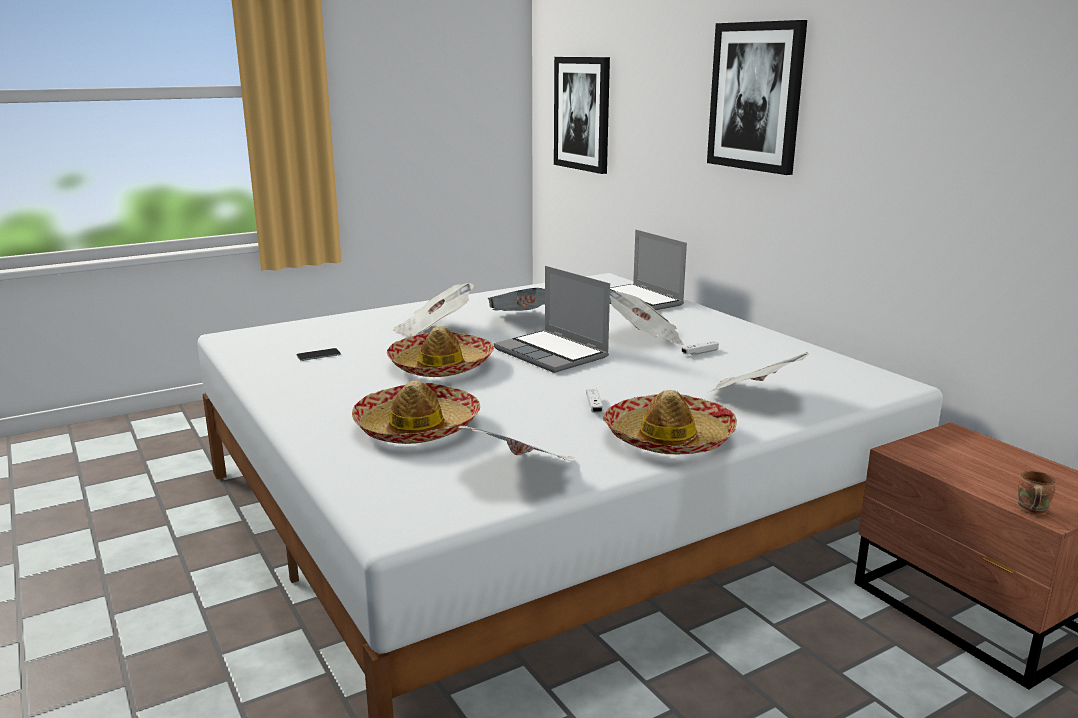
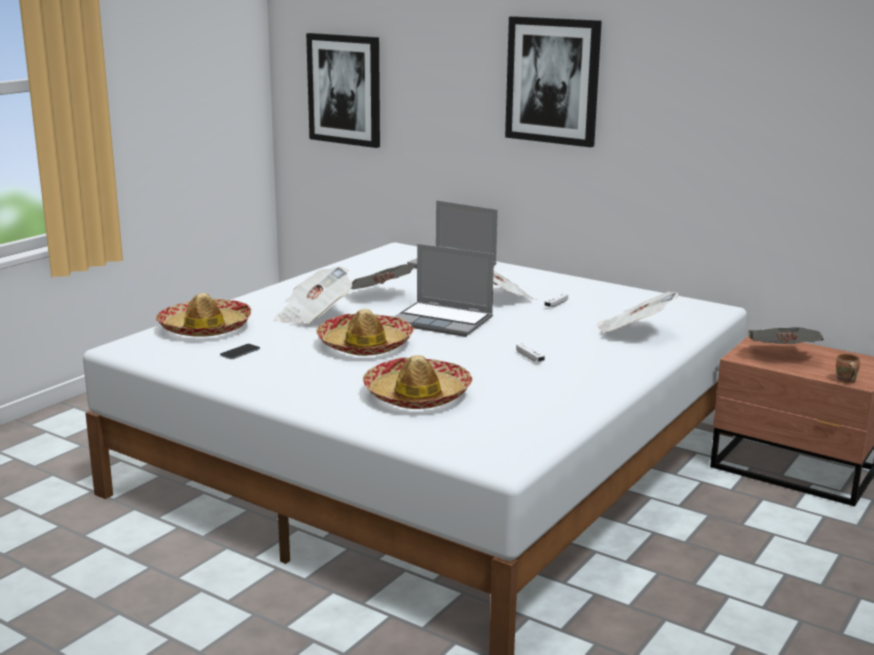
camera: 25 degrees left, 0 degrees up
(522, 473) = (541, 412): newspaper -> newspaper (782, 355)
(668, 438) = (610, 371): hat -> hat (205, 328)

